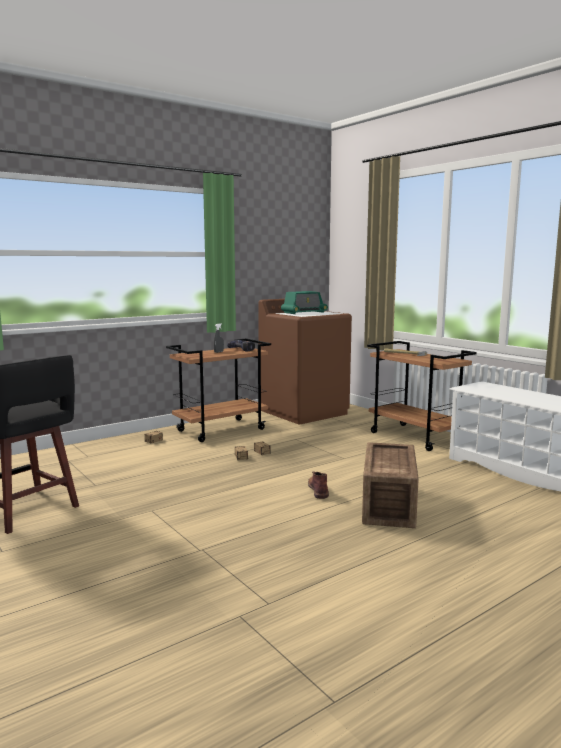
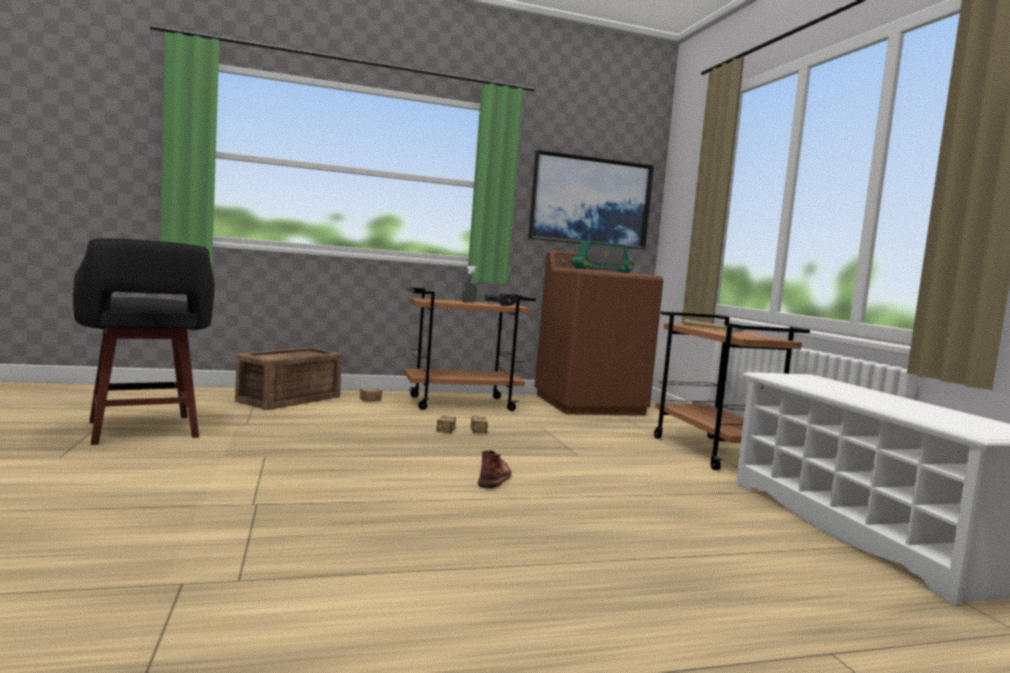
camera: 20 degrees right, 5 degrees down
(283, 258) = (590, 201): none -> picture
(390, 504) = (573, 514): crate -> crate (291, 399)

